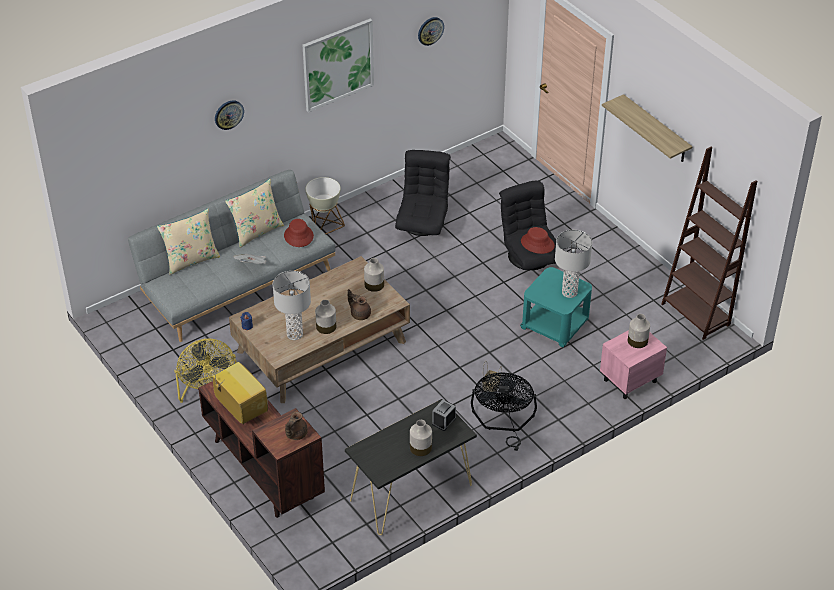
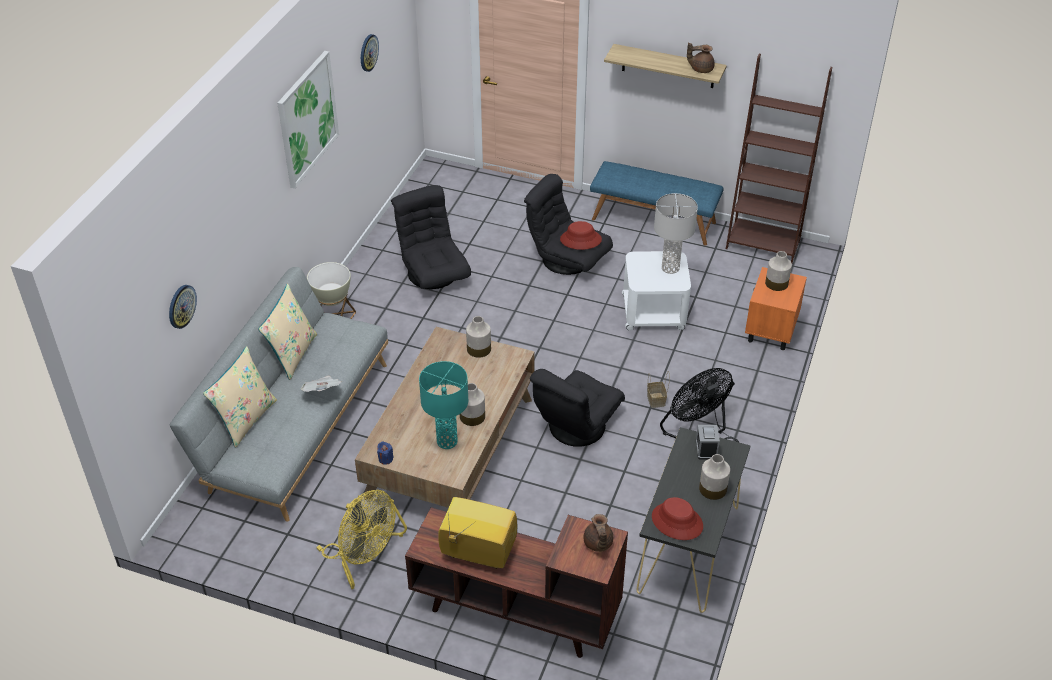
camera: 35 degrees left, 0 degrees up
(228, 114) = (229, 219): wall clock -> wall clock (181, 306)
(295, 334) = (447, 441): white table lamp -> turquoise table lamp
(298, 236) = (345, 337): red hat -> red hat (677, 522)
(360, 314) = (494, 386): brown teapot -> brown teapot (700, 69)
(418, 375) = (576, 425): none -> black armchair
(555, 324) = (654, 312): turquoise side table -> white side table
(627, 257) = (654, 220): none -> blue bench
(629, 381) = (770, 331): pink nightstand -> orange nightstand

